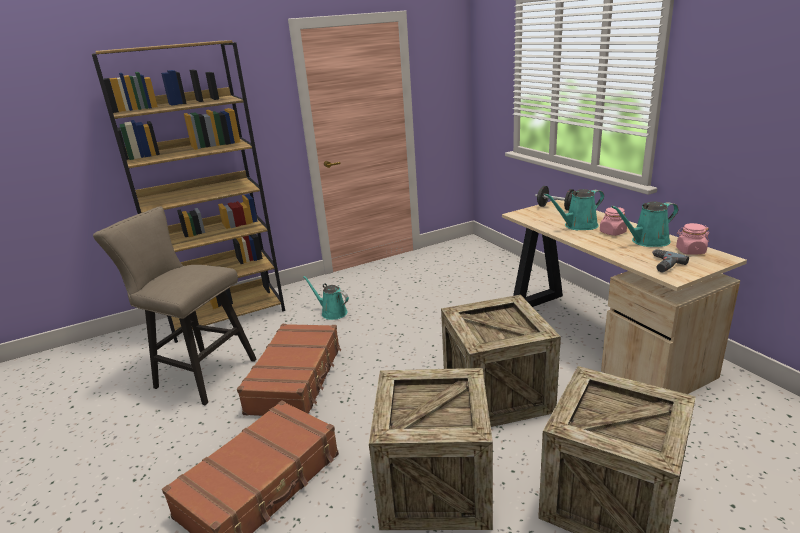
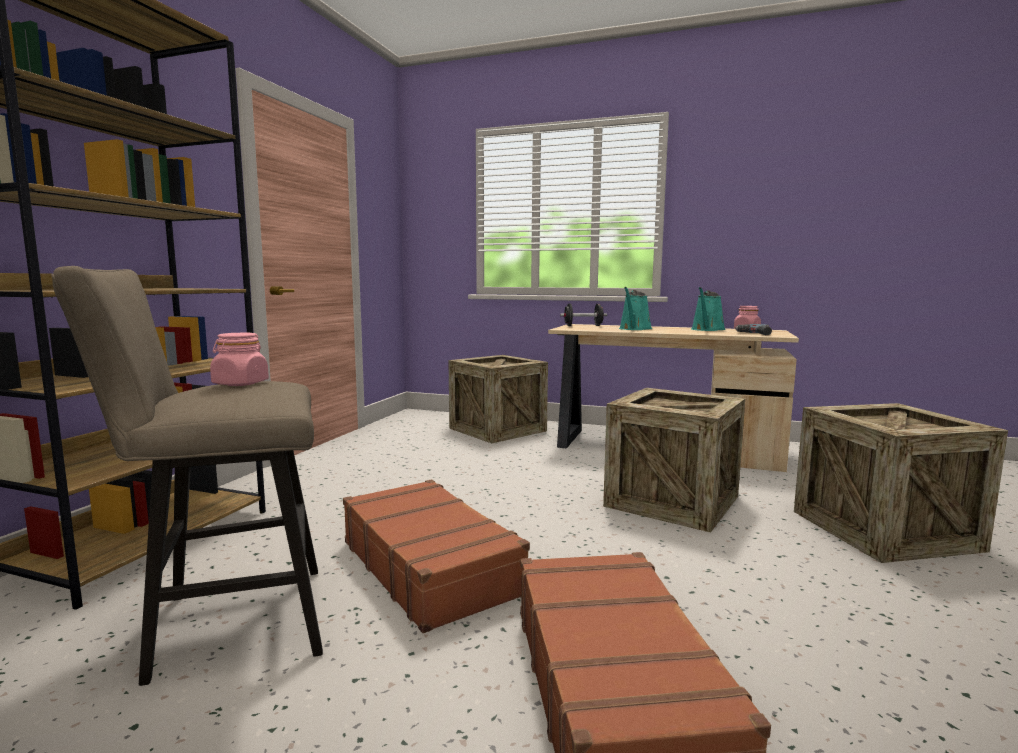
camera: 45 degrees left, 15 degrees down
(332, 312) = (351, 495): turquoise watering can -> none
(435, 485) = (775, 582): crate -> crate (497, 429)
(612, 232) = (670, 329): pink jar -> pink jar (240, 383)

